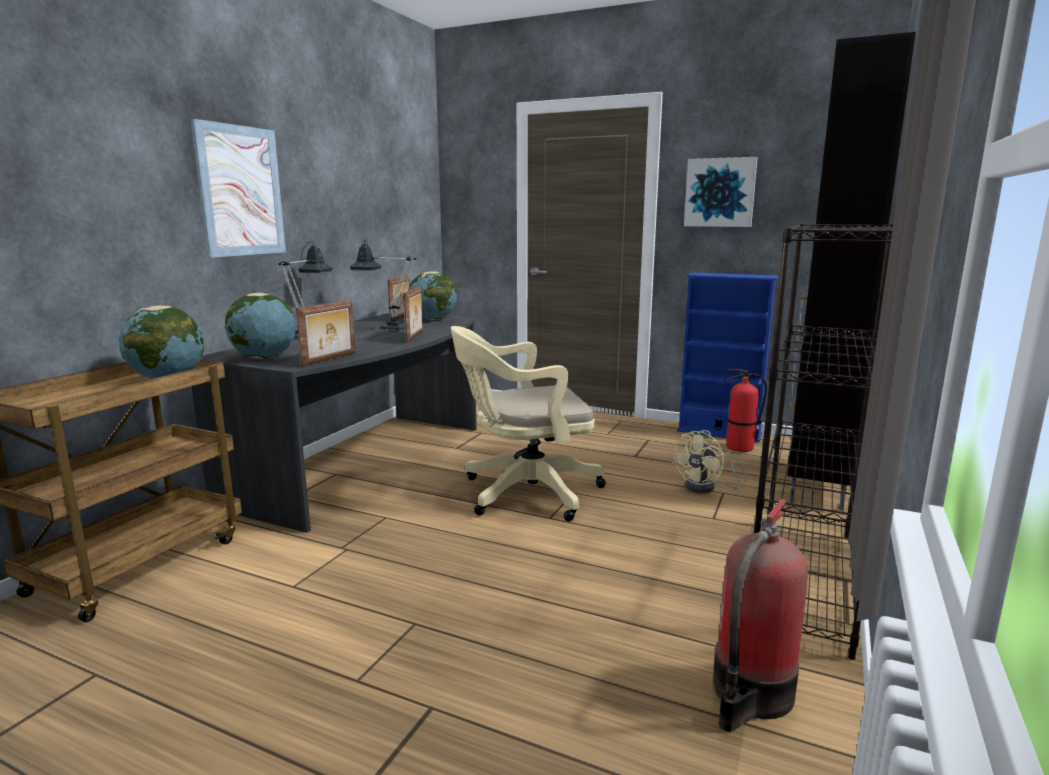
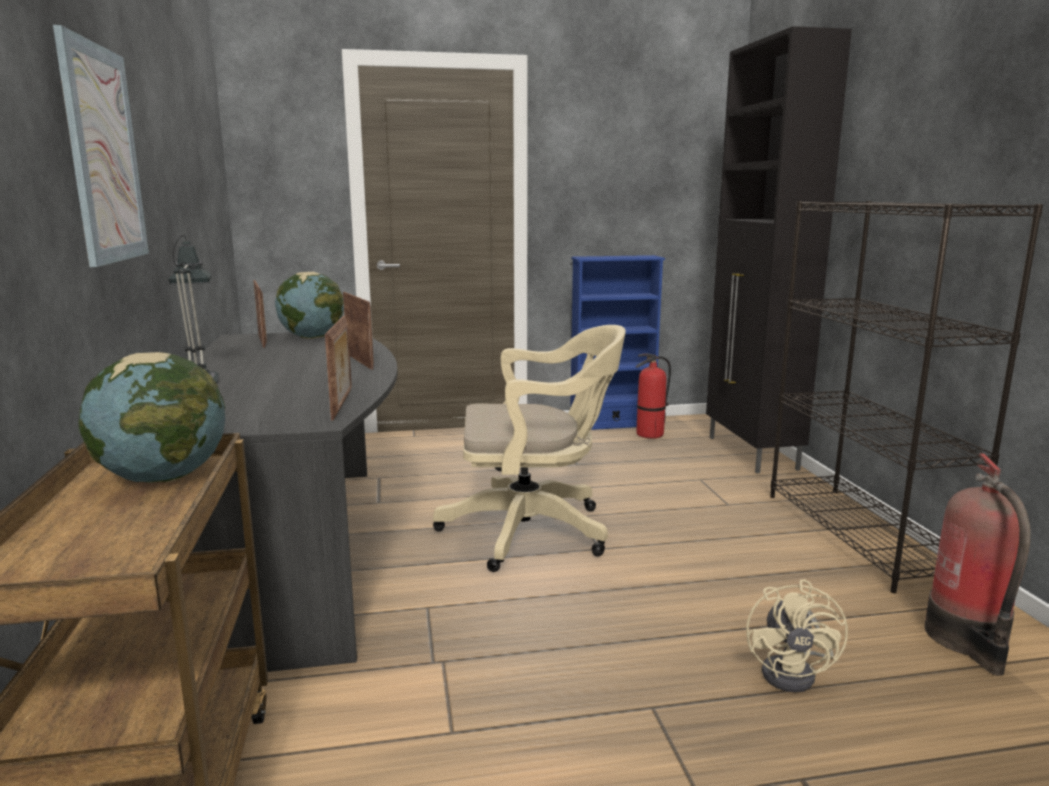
camera: 35 degrees left, 0 degrees up
(264, 357) = (233, 419): globe -> none
(388, 328) = (286, 355): table lamp -> none
(524, 493) = (534, 531): beige office chair -> beige office chair turned 135 degrees counterclockwise
(706, 488) = (682, 478): beige fan -> beige fan (795, 673)
(720, 192) = (594, 170): picture -> none

